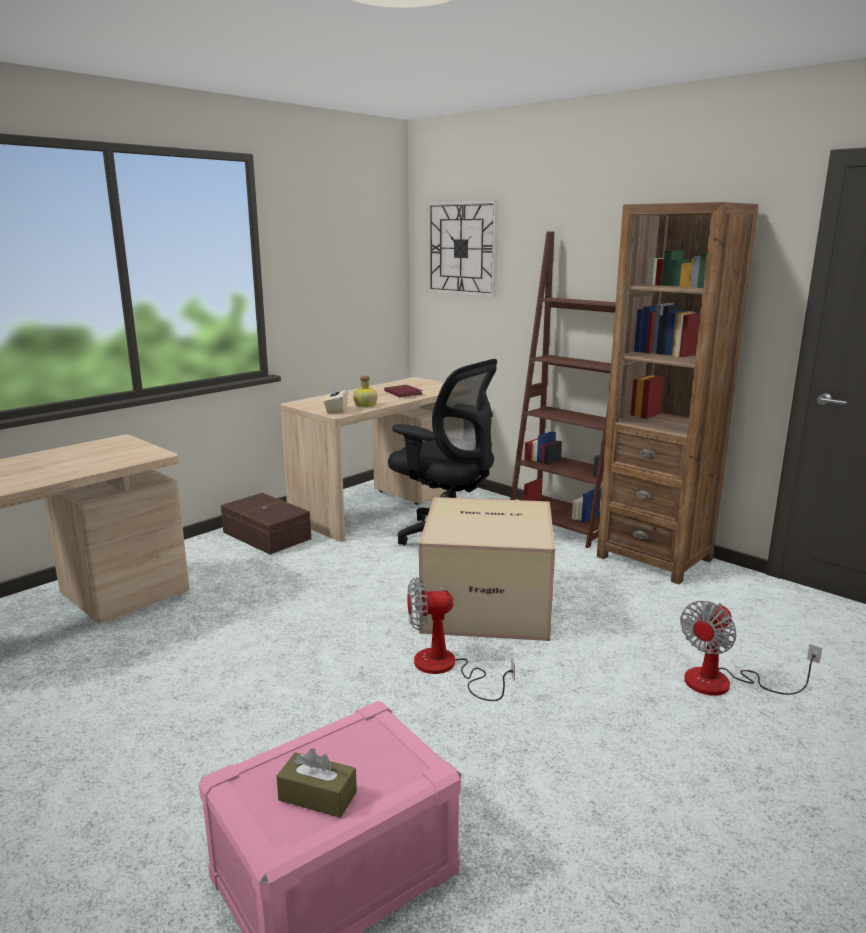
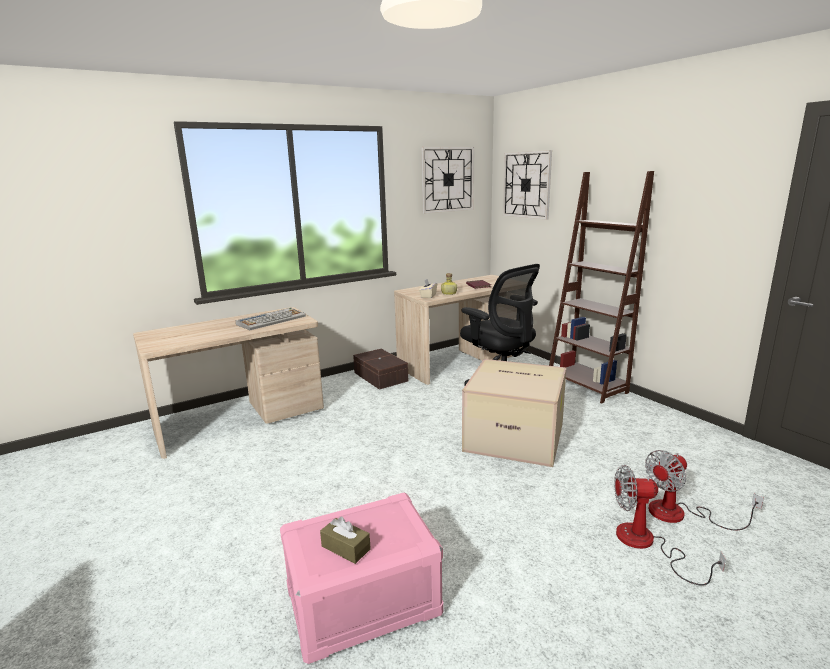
camera: 15 degrees right, 0 degrees up
(99, 456) = (272, 320): none -> keyboard
(349, 238) = (447, 179): none -> wall clock
(446, 668) = (473, 477): fan -> fan (646, 544)
(654, 558) = (652, 415): brown bookcase -> none

